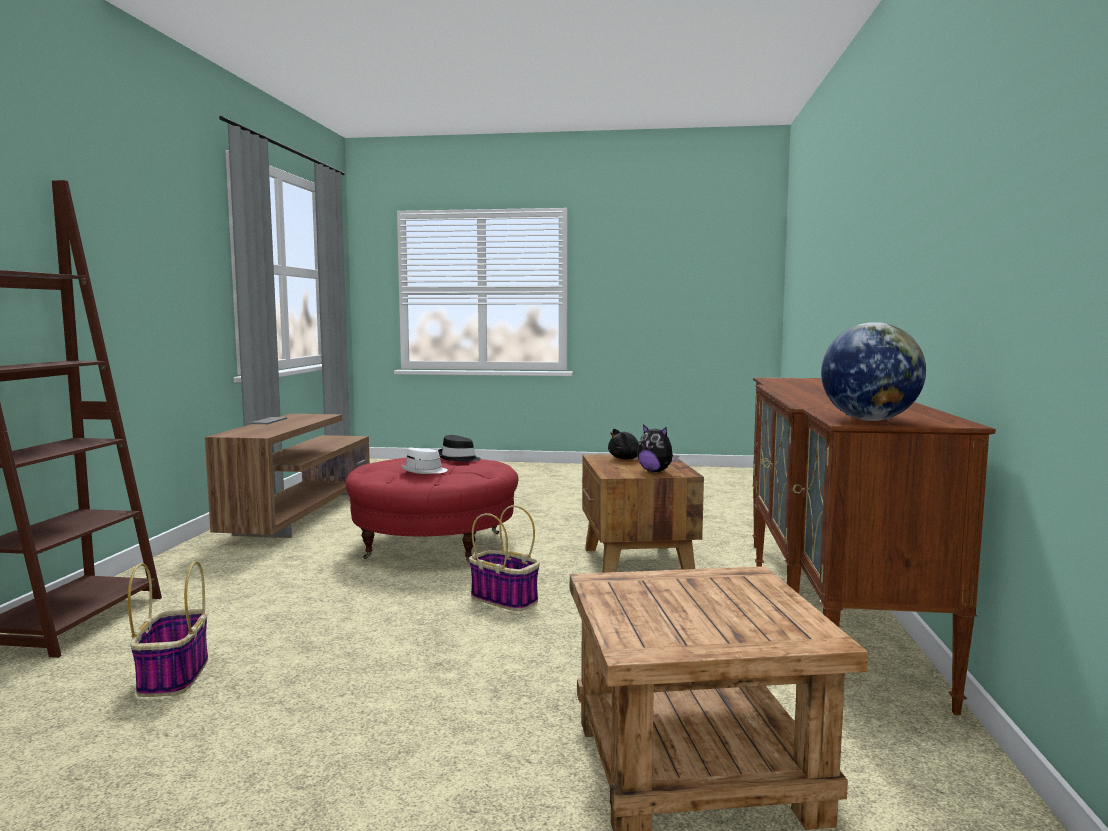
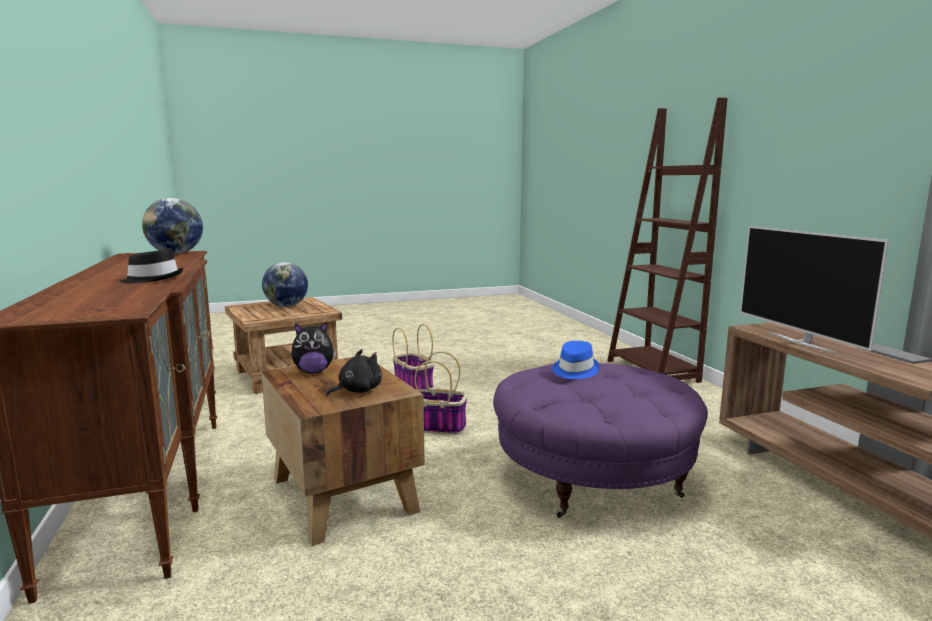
camera: 155 degrees right, 5 degrees up
(173, 675) = (540, 364): basket -> basket (414, 386)
(284, 427) = (801, 342): none -> television
(424, 471) = (574, 370): white hat -> blue hat
(434, 545) = (592, 476): red ottoman -> purple ottoman
(458, 458) = (600, 400): black hat -> black hat (153, 279)
(656, 471) = (314, 371): plush toy -> plush toy turned 150 degrees clockwise
(689, 616) = (286, 306): none -> globe

